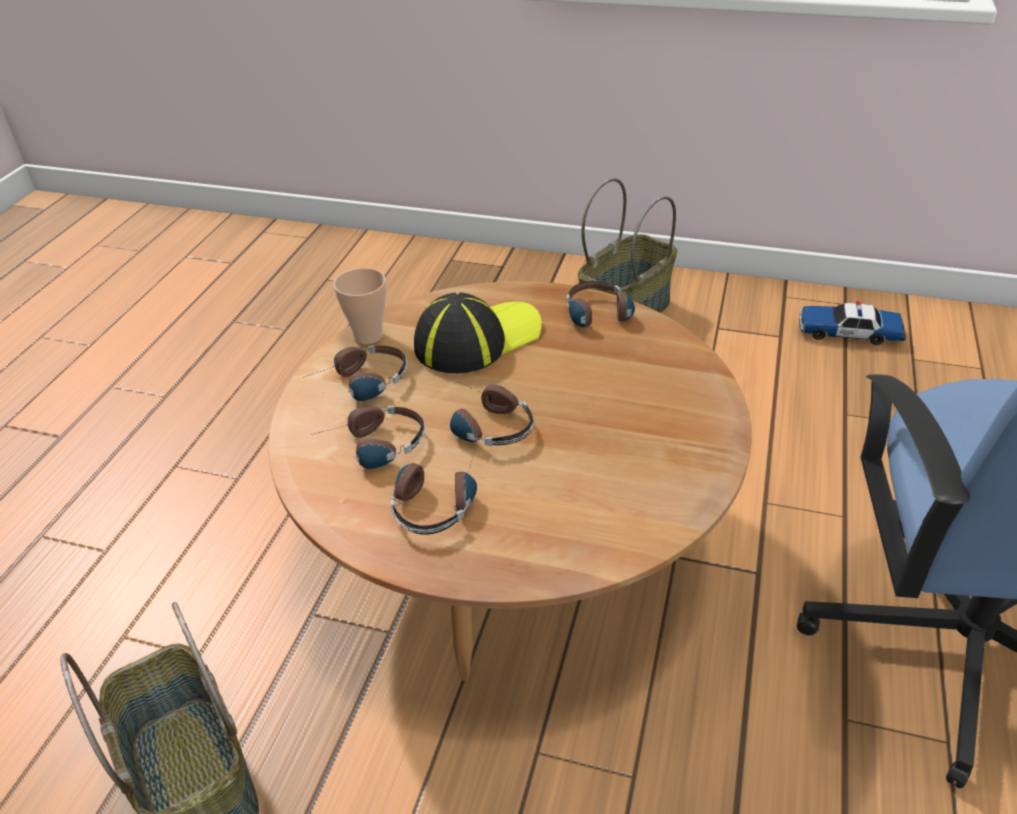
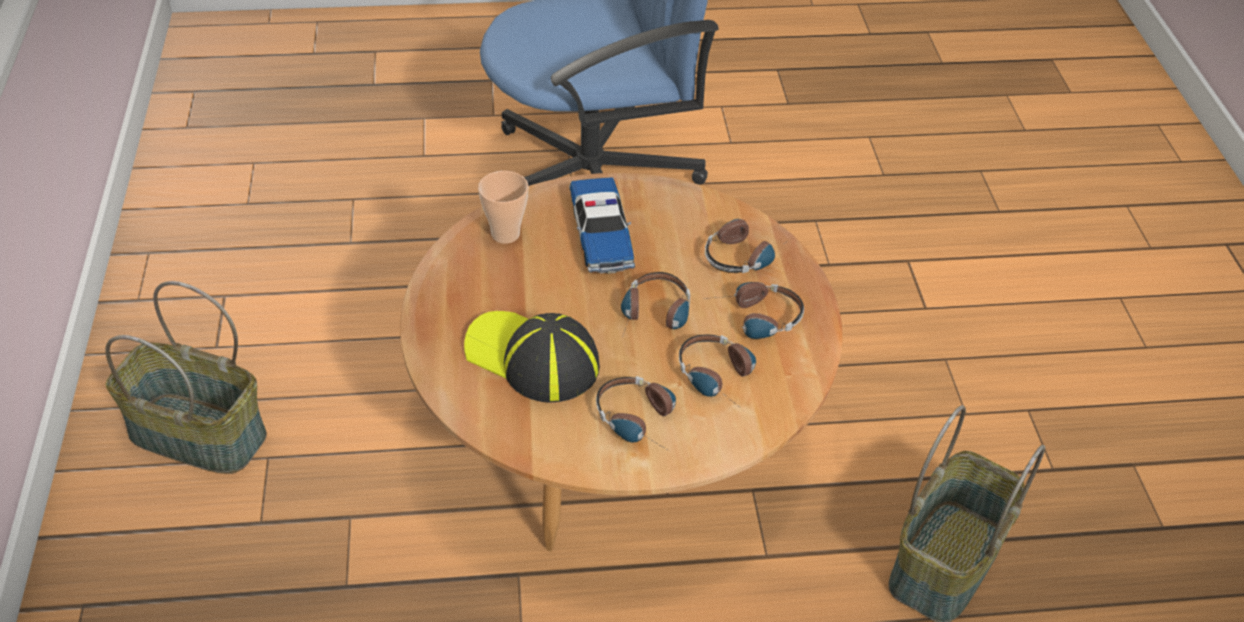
camera: 115 degrees left, 5 degrees up
(368, 336) = (563, 447): cup -> cup (505, 234)
(601, 319) = (464, 279): headphones -> headphones (745, 253)
(848, 332) = (207, 247): toy car -> toy car (601, 234)

